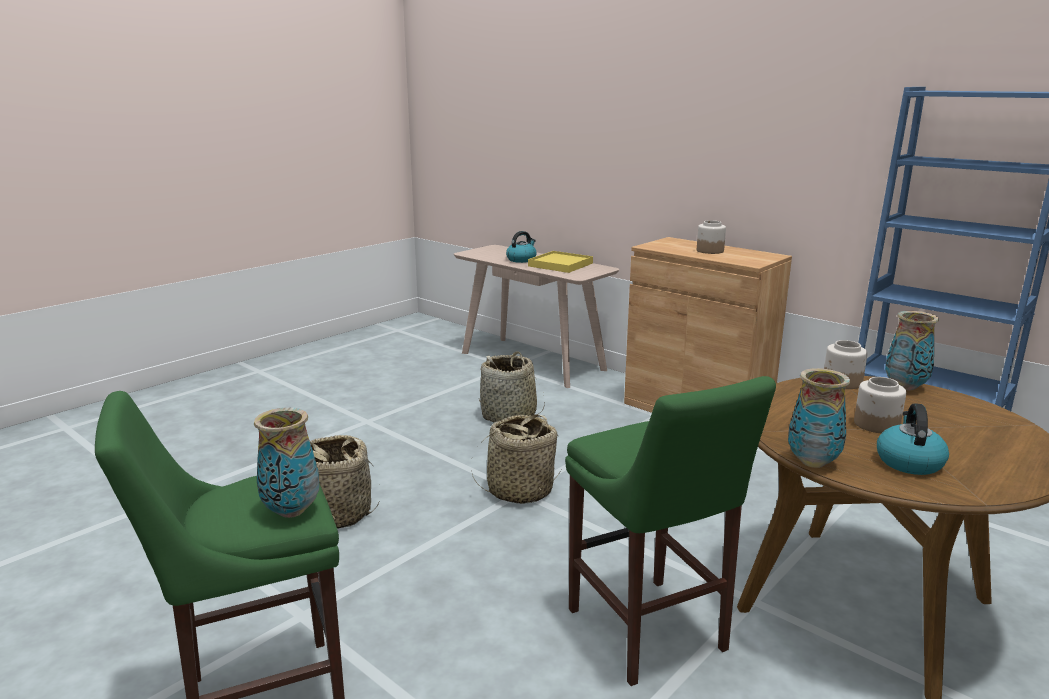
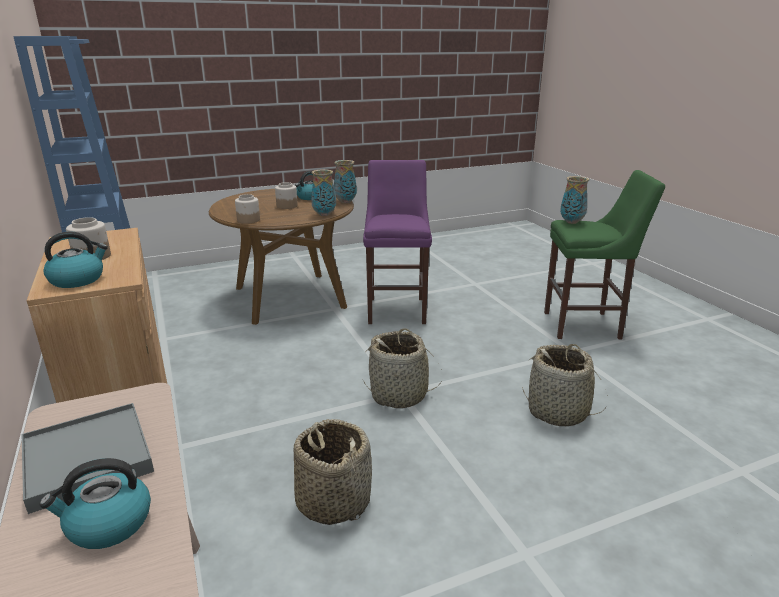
camera: 155 degrees left, 5 degrees up
(560, 265) = (87, 459): yellow tray -> grey tray
(649, 634) = (397, 309): green stool -> purple stool
(673, 243) = (78, 279): none -> kettle
(905, 387) = (226, 214): vase -> vase (324, 214)

